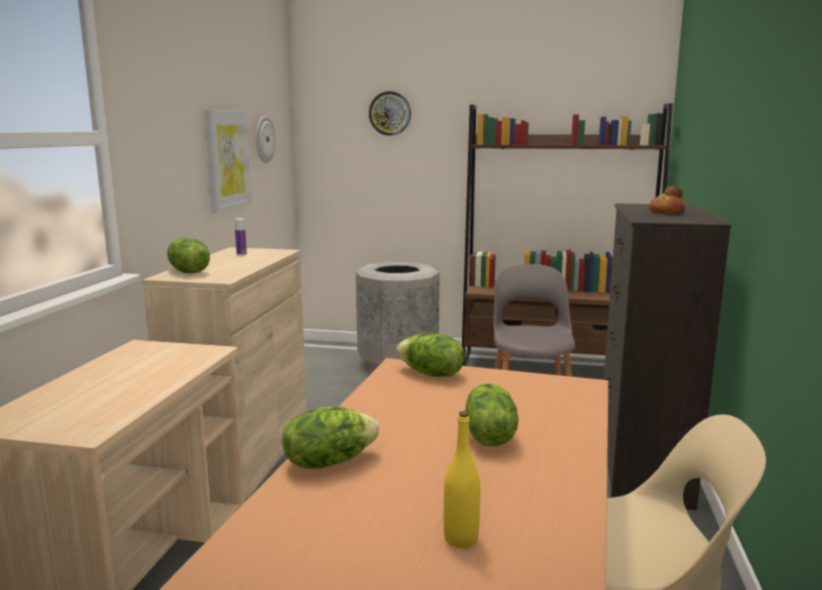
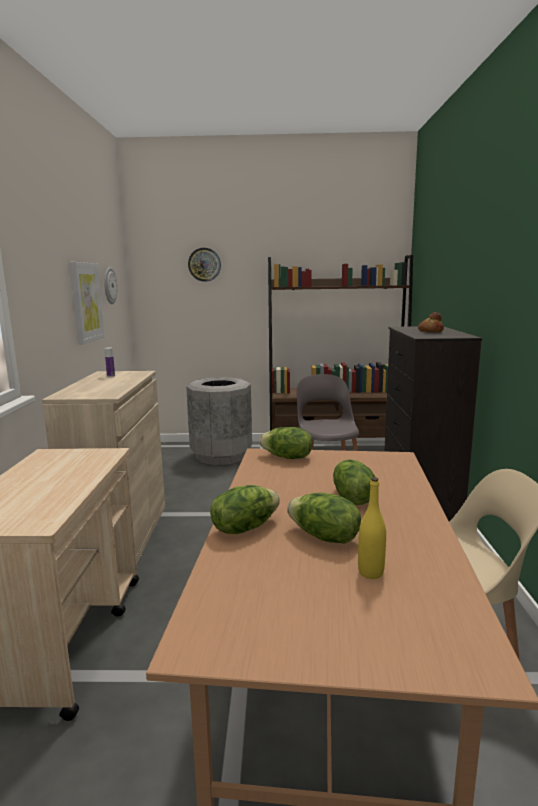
camera: 10 degrees left, 0 degrees up
(187, 272) = (76, 391): lettuce -> lettuce (324, 537)

